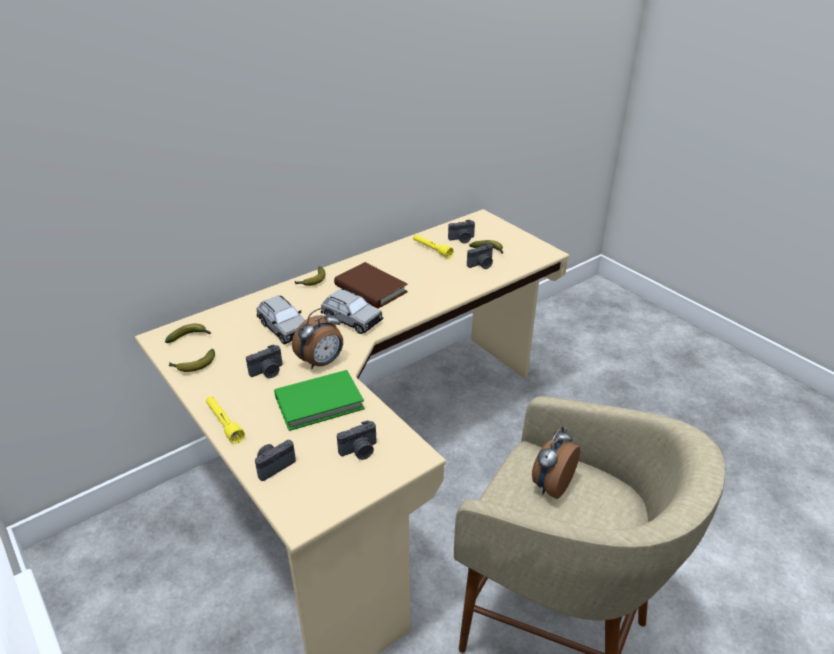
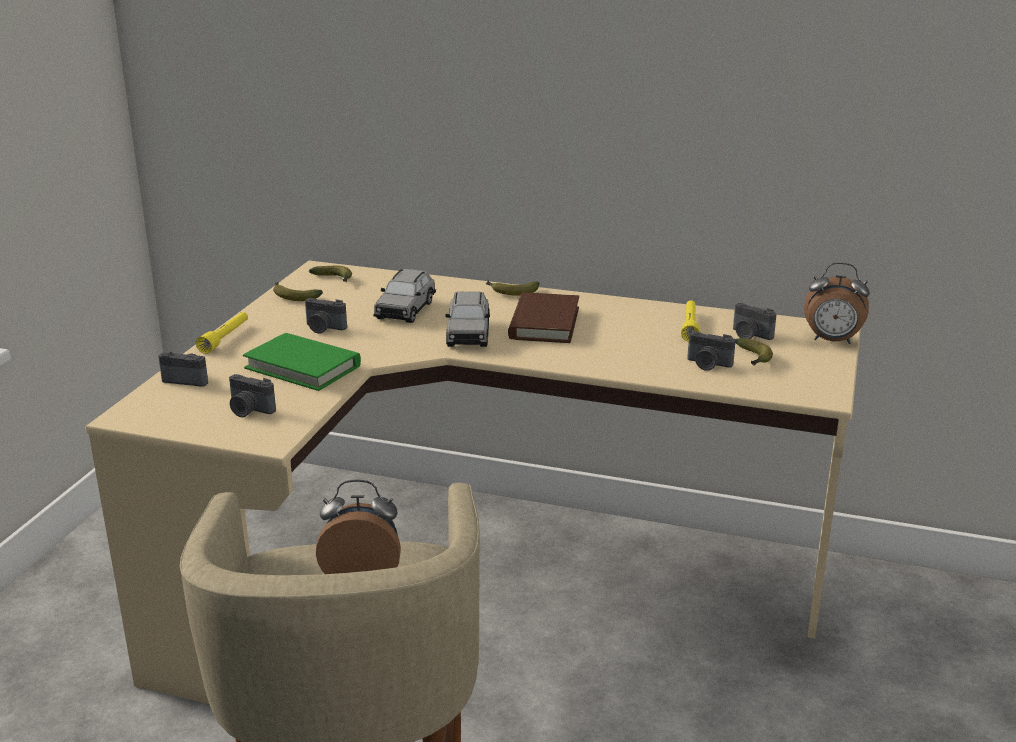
camera: 55 degrees right, 10 degrees down
(322, 362) = (371, 346): alarm clock -> alarm clock (832, 341)

